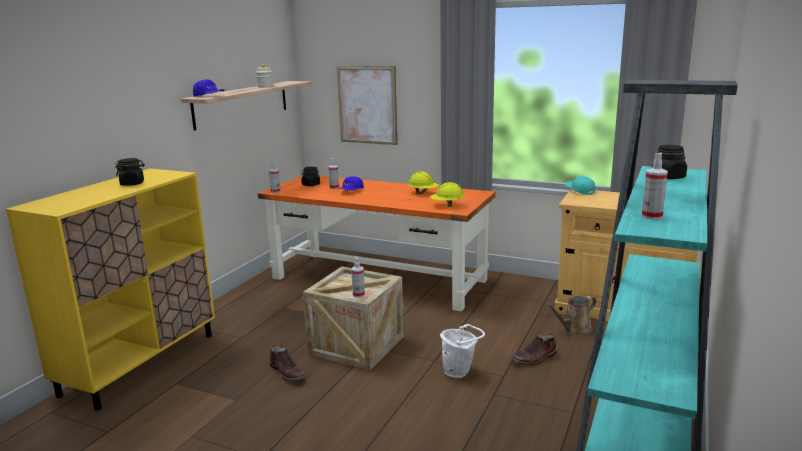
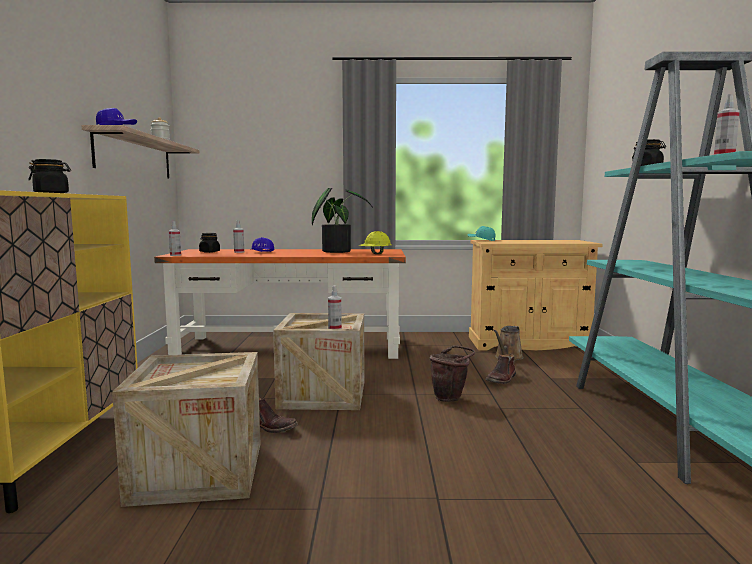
camera: 25 degrees left, 10 degrees down
(213, 404) = (199, 471): none -> crate
(367, 105) = (260, 176): picture -> none
(423, 193) = (337, 251): yellow hard hat -> potted plant
(460, 372) = (450, 398): white bucket -> brown bucket

